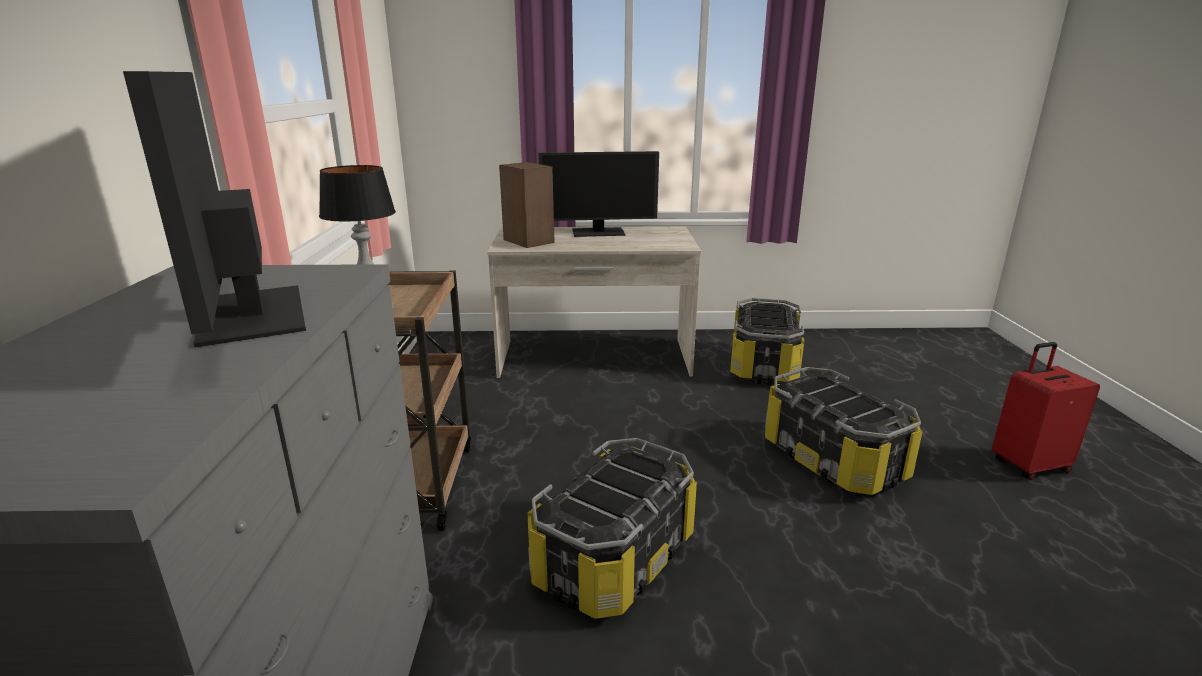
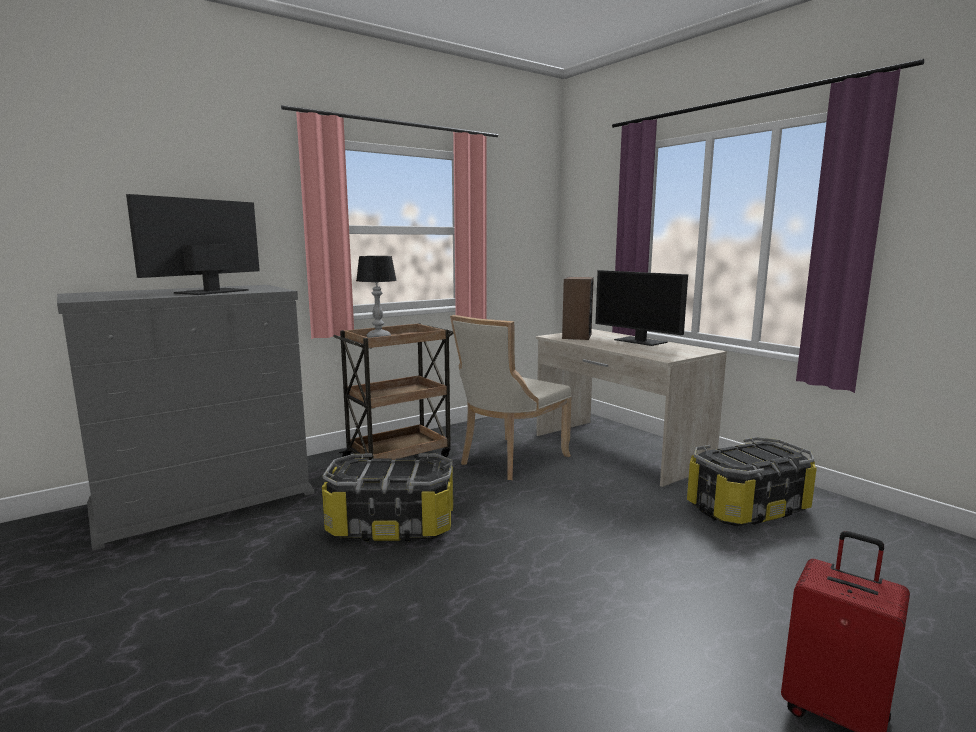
camera: 55 degrees right, 10 degrees down
(538, 418) = (509, 460): none -> beige chair
(832, 460) = (628, 576): storage box -> none

